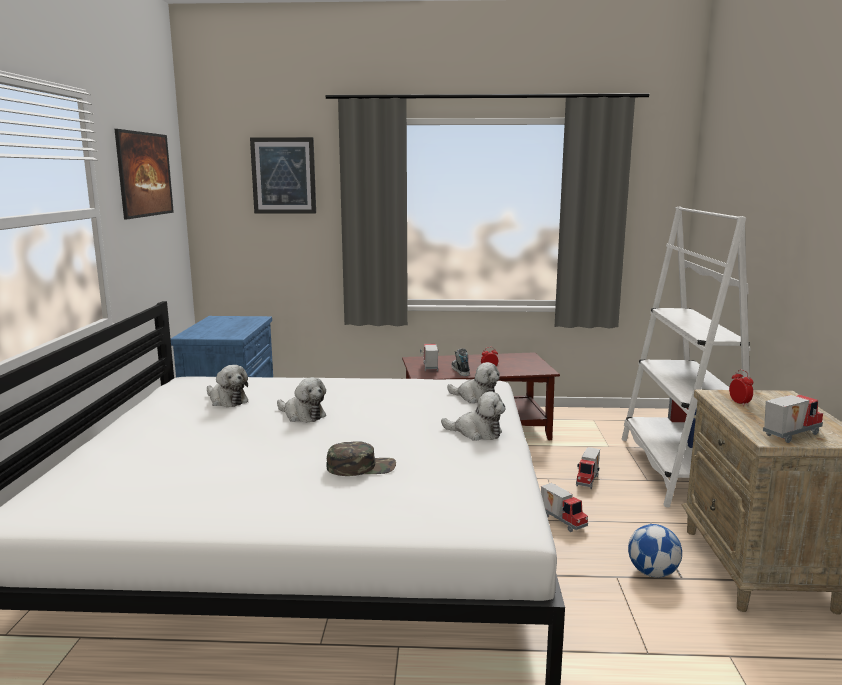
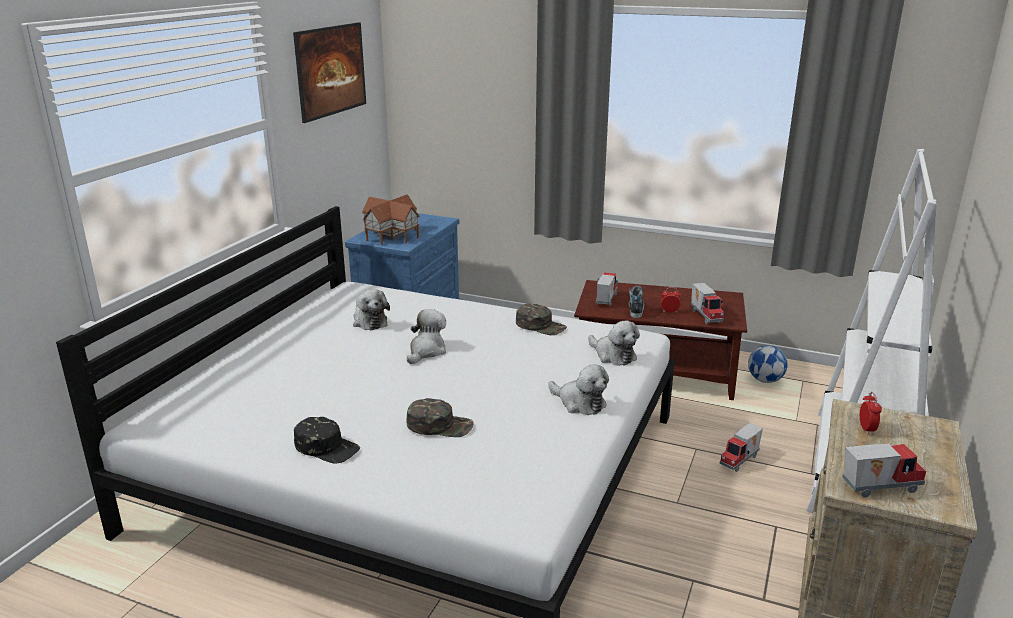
camera: 20 degrees right, 10 degrees up
(214, 331) = (390, 235): none -> toy house
(255, 502) = (327, 447): none -> black cap
(284, 175) = (481, 65): picture -> none
(302, 415) = (426, 351): plush toy -> plush toy turned 120 degrees counterclockwise
(395, 386) = (541, 326): none -> green cap
(563, 521) = (679, 504): toy truck -> toy truck (706, 316)
(652, 573) = (735, 586): football -> football (765, 380)

